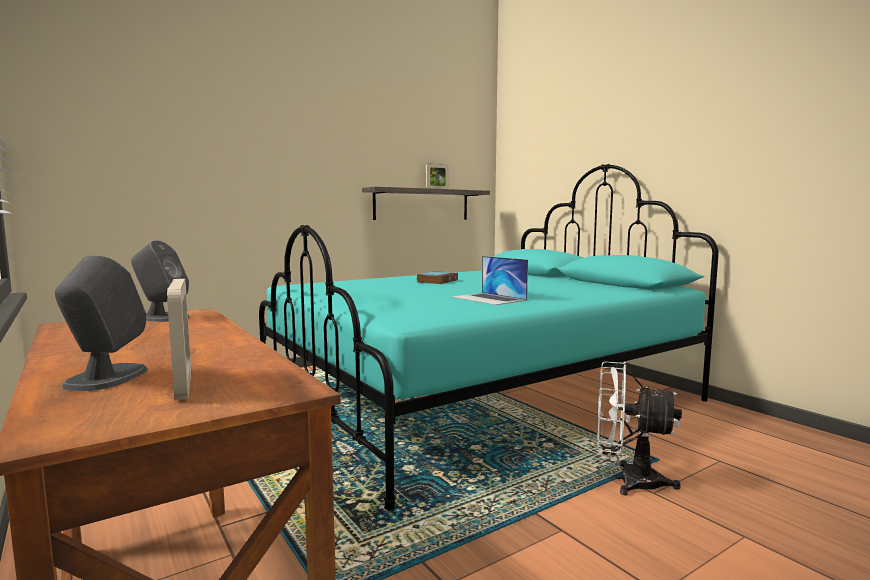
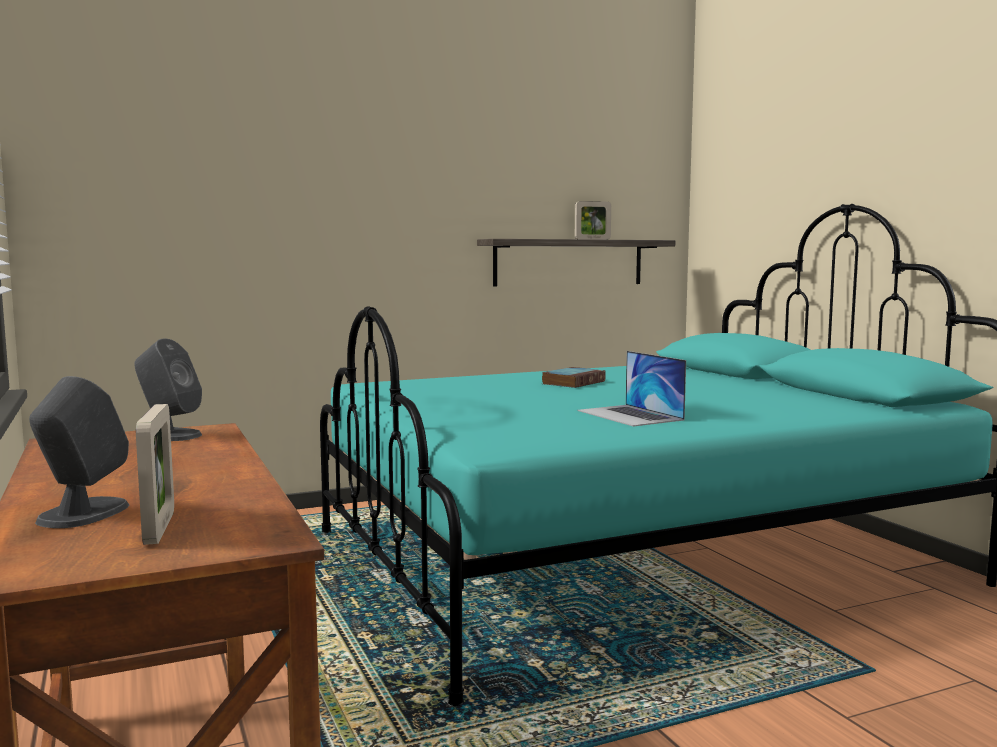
camera: 10 degrees right, 0 degrees up
(628, 480) = (813, 696): white fan -> none

